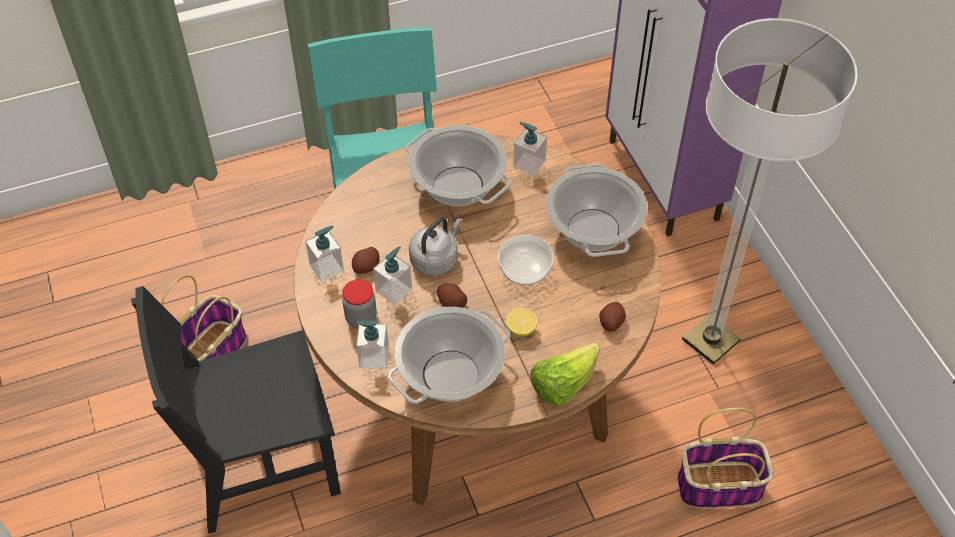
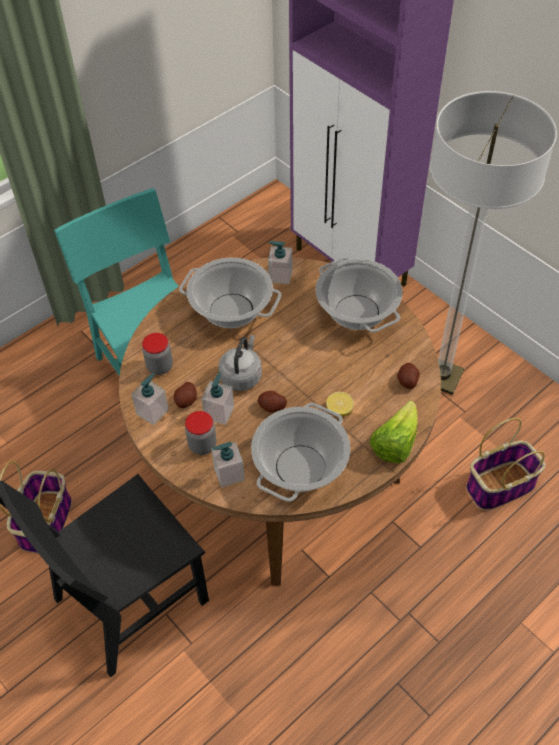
camera: 20 degrees left, 0 degrees up
(356, 222) = (160, 366): none -> jar
(526, 269) = (319, 360): bowl -> none

